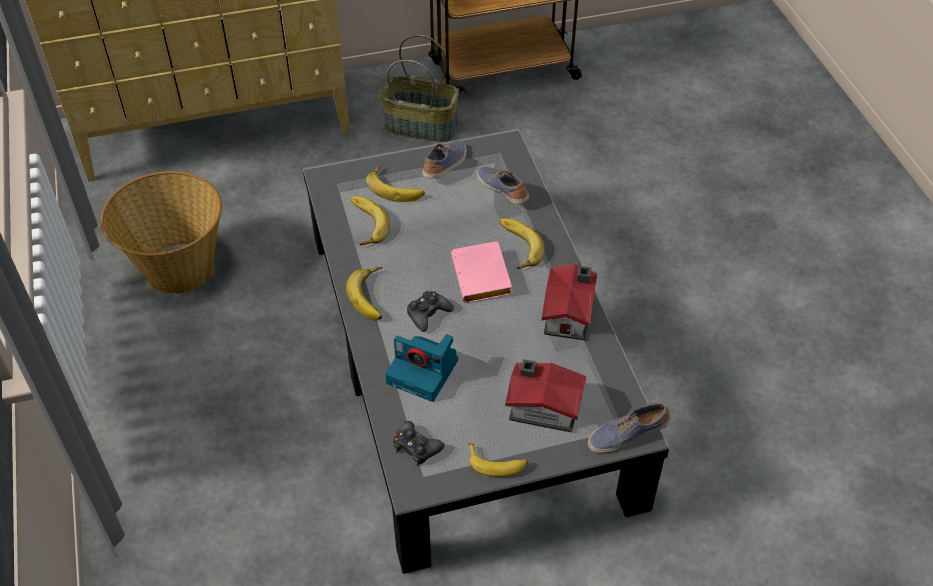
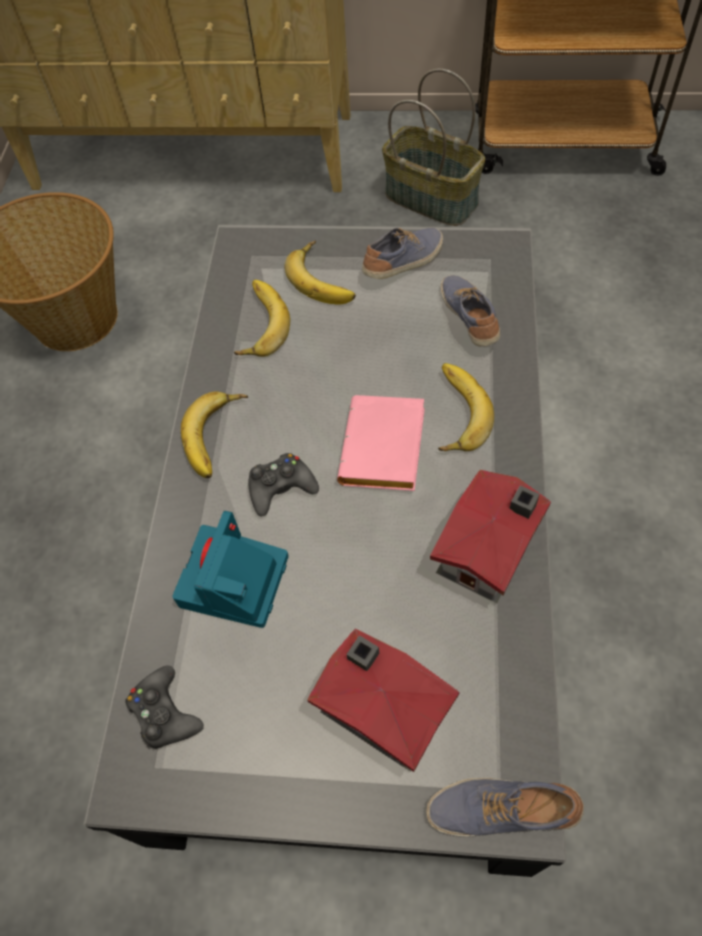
camera: 25 degrees right, 10 degrees up
(424, 371) = (234, 583): camera -> camera turned 60 degrees clockwise
(497, 464) = (271, 789): banana -> none

